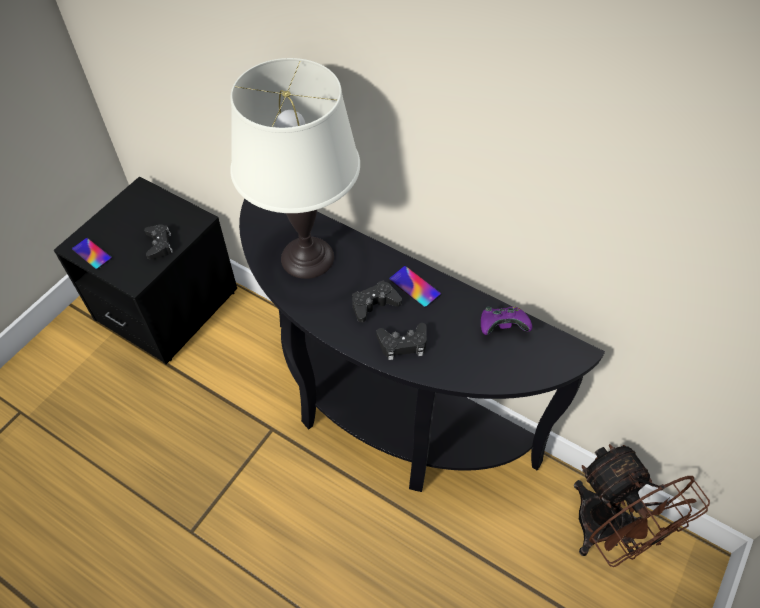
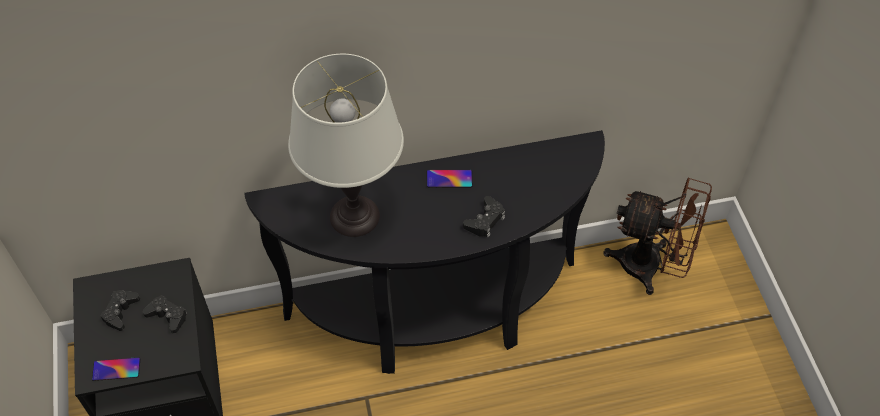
camera: 45 degrees left, 0 degrees up
(374, 304) = (437, 211): black game controller -> black game controller (120, 312)
(502, 327) = (531, 162): purple game controller -> none

